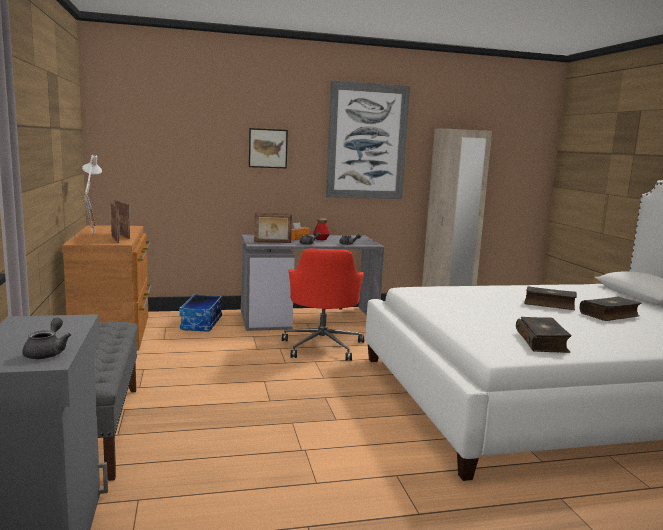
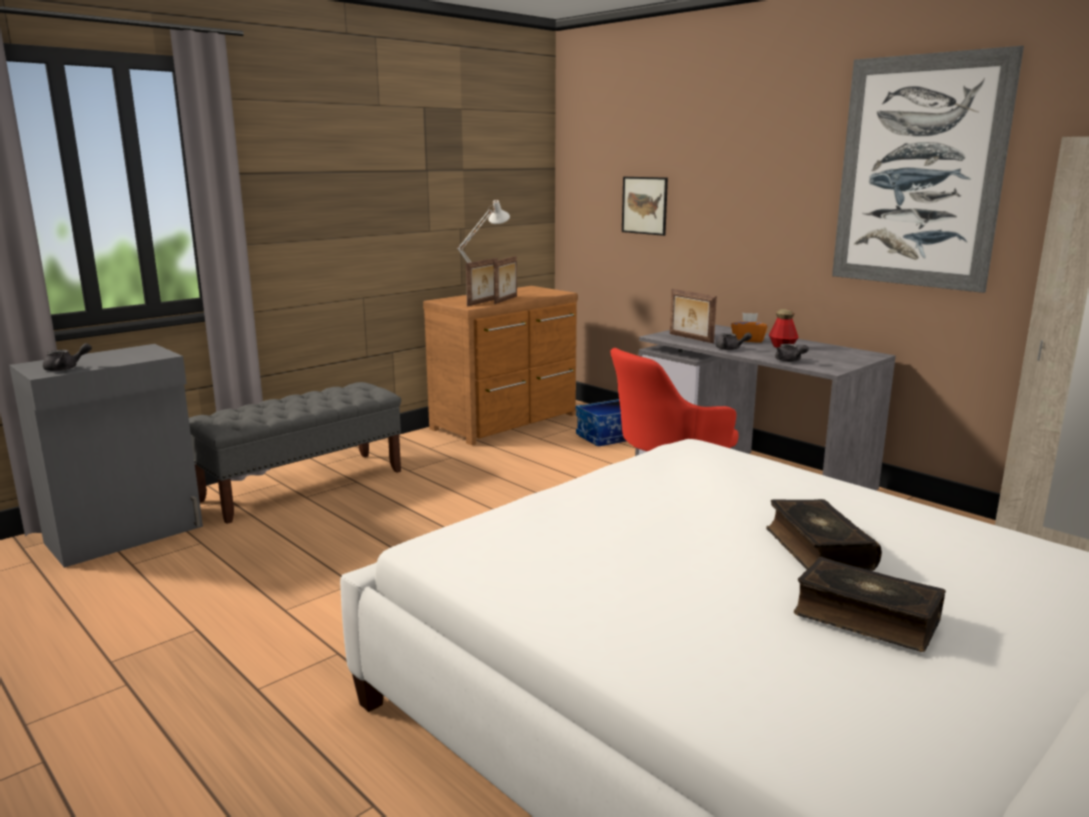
camera: 60 degrees right, 5 degrees up
(268, 148) = (749, 188): picture -> picture (644, 205)
(542, 342) = (539, 569): book -> none

